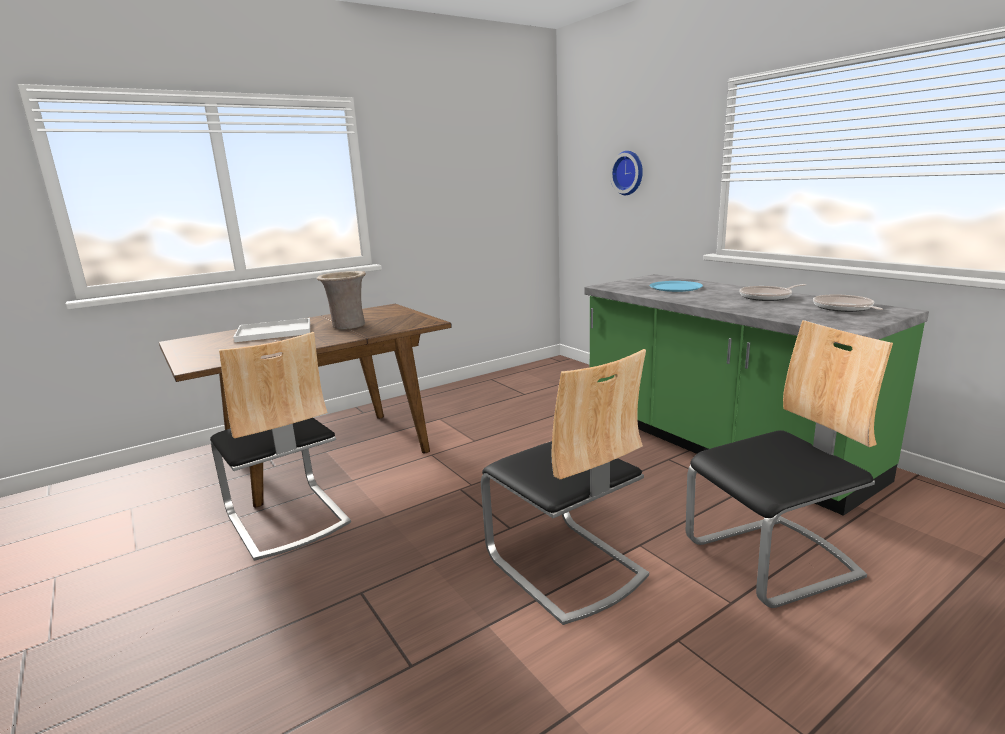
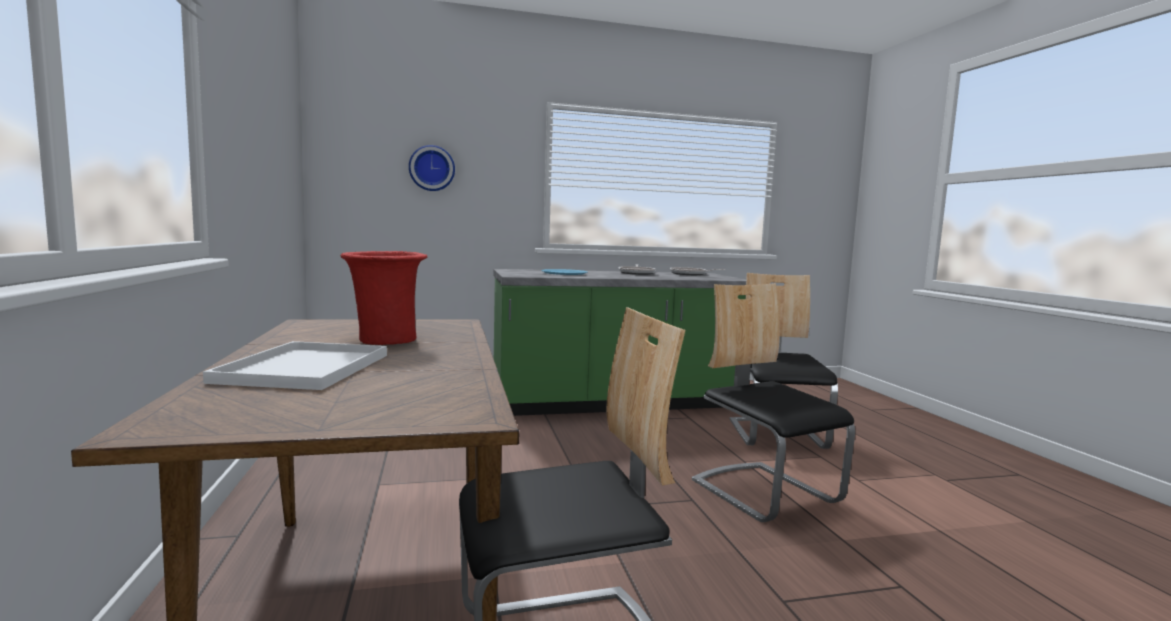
camera: 70 degrees left, 10 degrees down
(347, 326) = (385, 341): beige vase -> red vase
(564, 566) = (765, 492): chair -> chair turned 105 degrees counterclockwise

